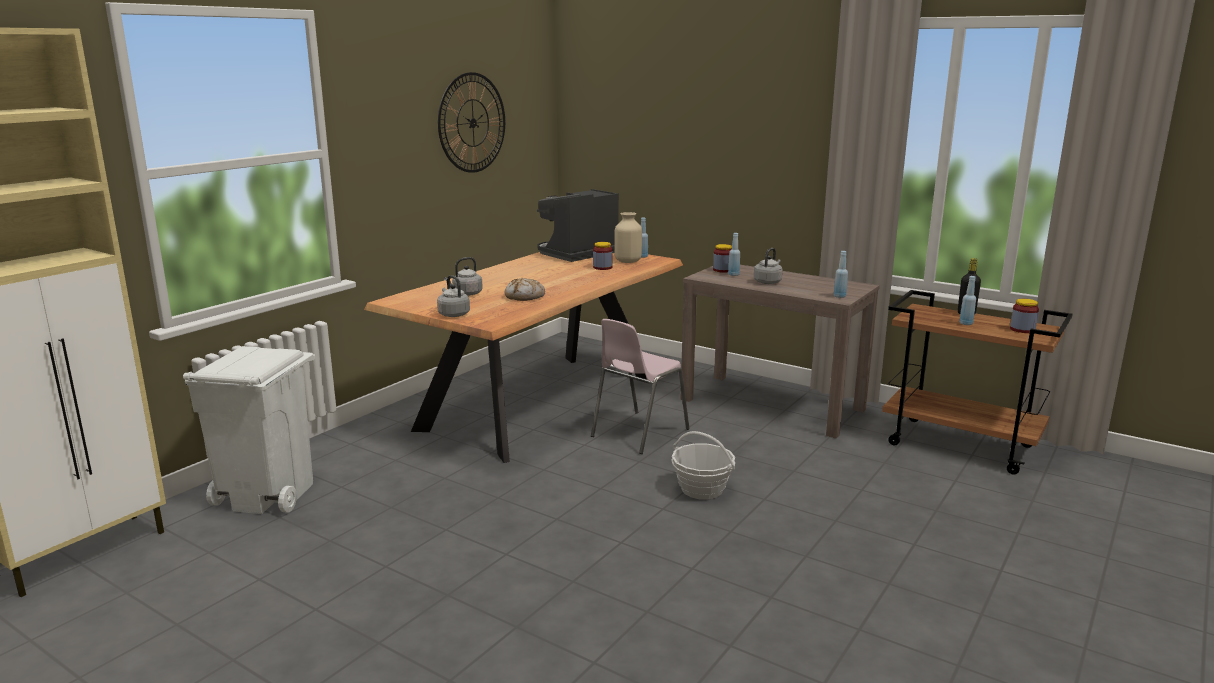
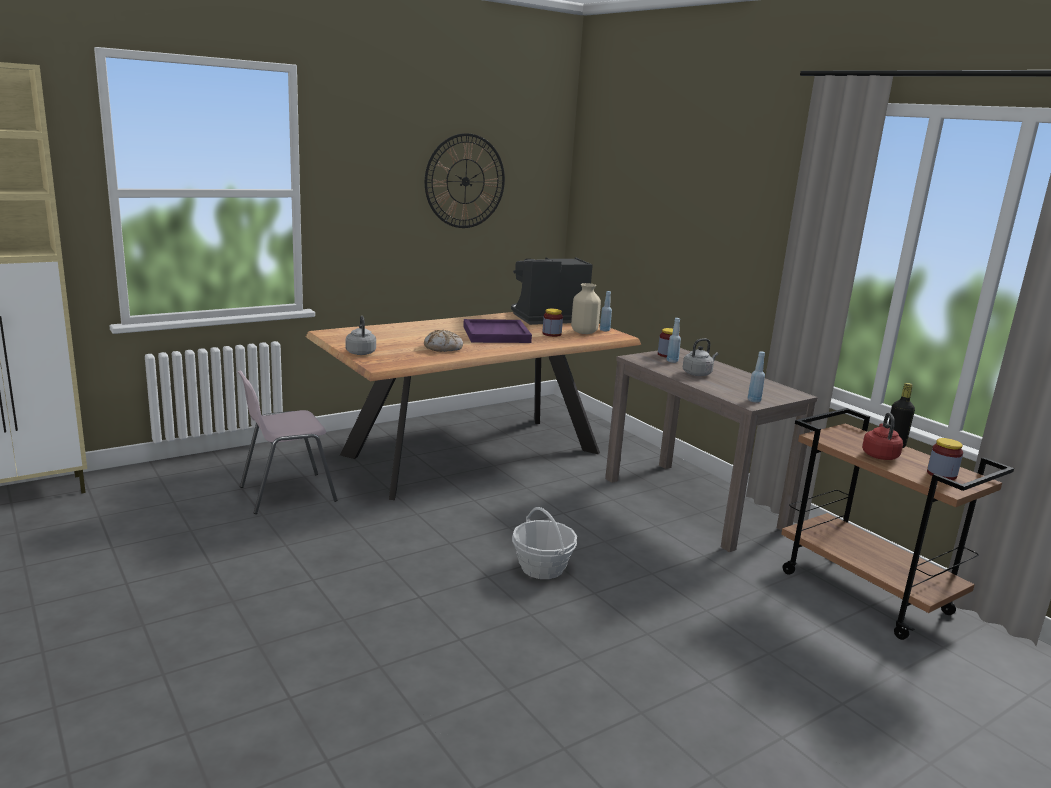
camera: 20 degrees right, 0 degrees up
(267, 494) = (183, 481): white trash can -> none
(466, 294) = (397, 337): grey kettle -> none
(555, 276) = (497, 334): none -> purple tray
(638, 433) = (534, 501): pink chair -> pink chair (286, 493)
(966, 323) = (879, 455): blue bottle -> red kettle

